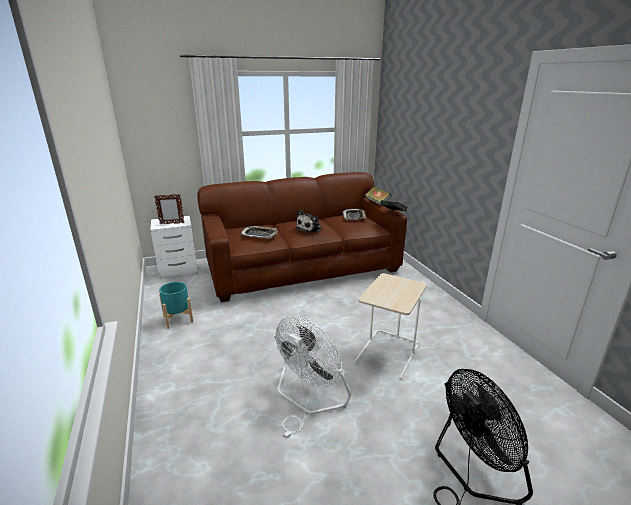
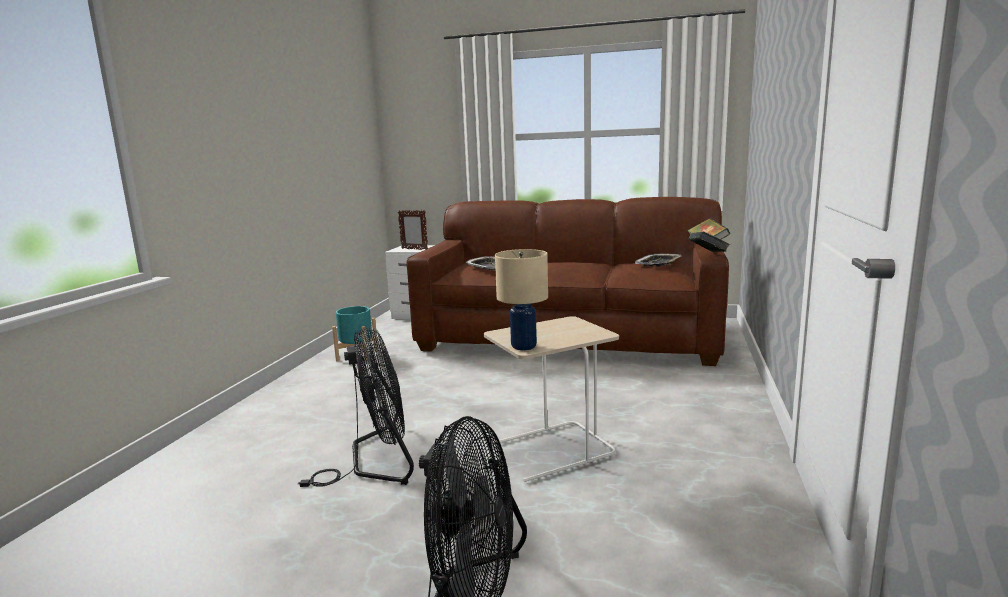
camera: 35 degrees right, 10 degrees down
(304, 398) = (373, 459): white fan -> black fan
(310, 229) = (567, 268): plush toy -> none
(398, 306) = (522, 347): none -> beige table lamp

